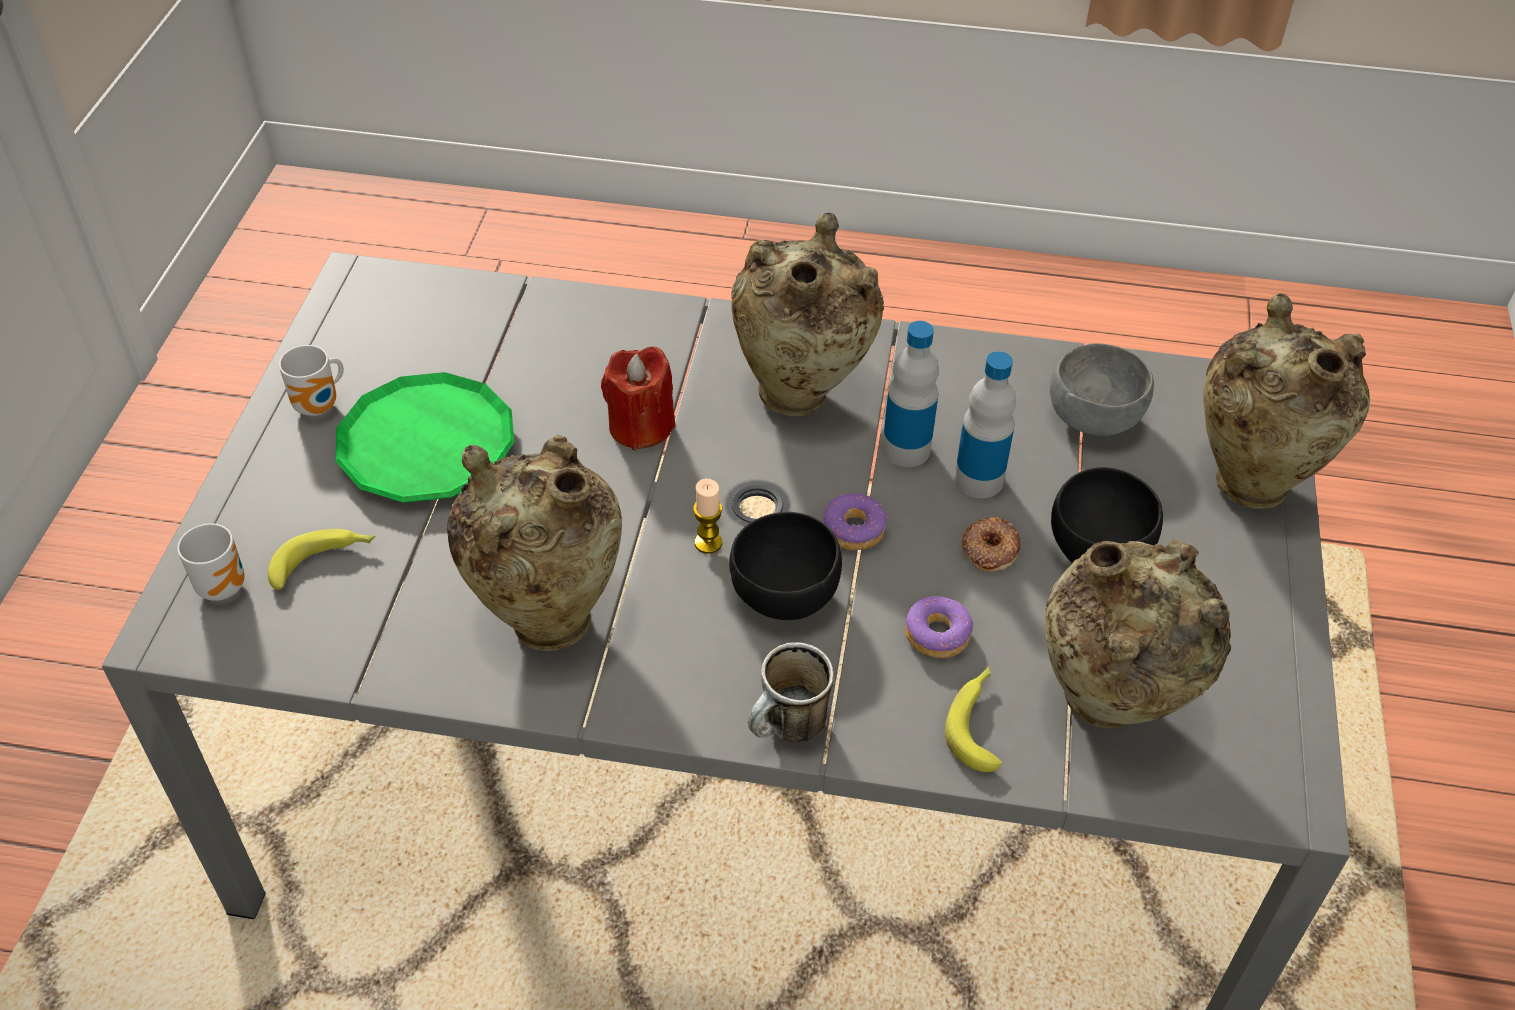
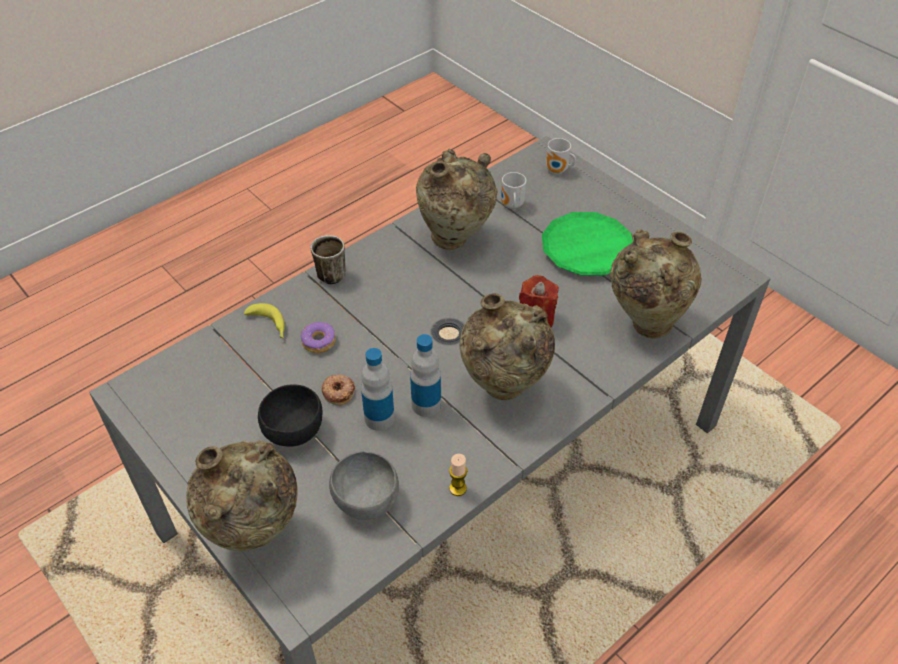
camera: 130 degrees right, 0 degrees up
(320, 406) = (644, 229): mug -> mug (511, 206)
(324, 561) = (545, 197): banana -> none
(708, 543) = (443, 302): candle -> candle (458, 488)
(784, 595) = (390, 309): black bowl -> none
(854, 529) = (399, 353): donut -> none
(1109, 709) = (225, 369): beige vase -> beige vase (644, 324)

